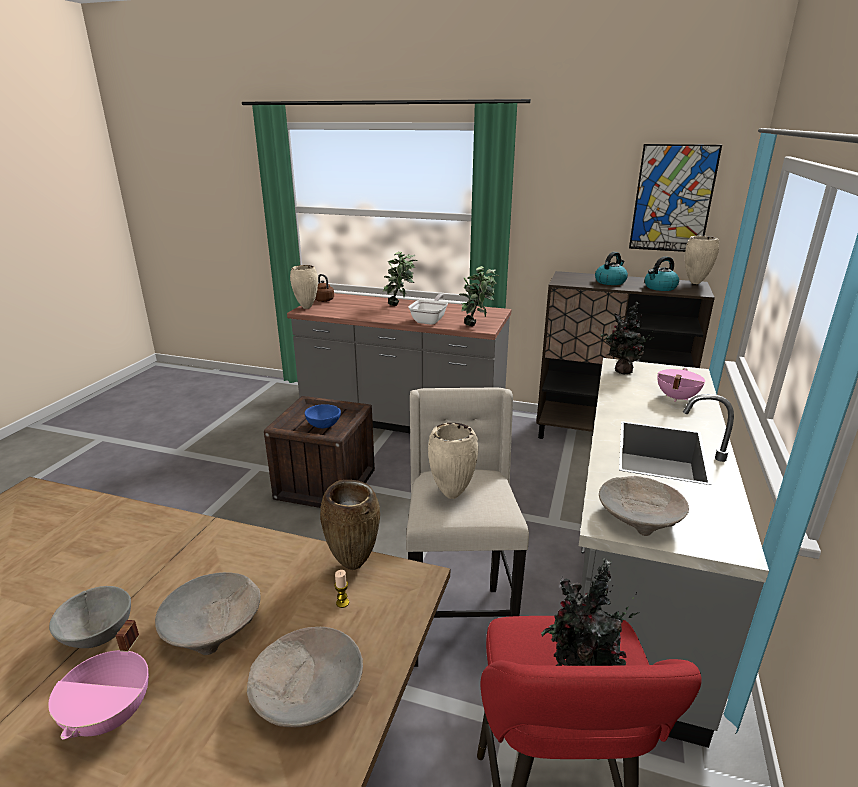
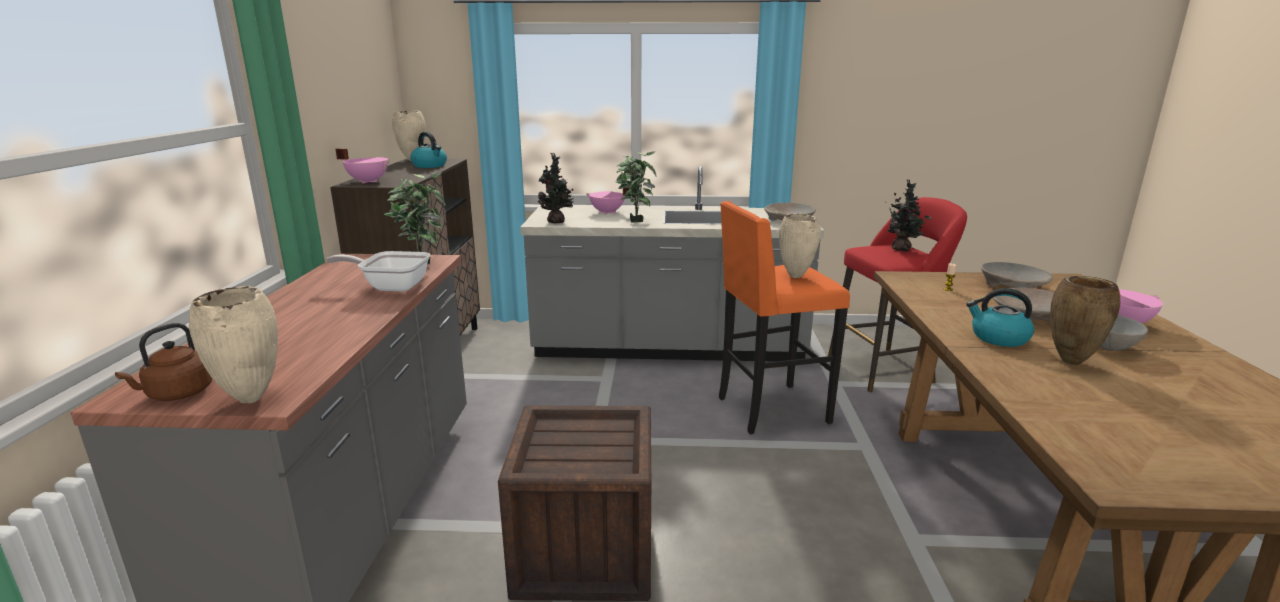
camera: 105 degrees left, 5 degrees down
(323, 425) = (599, 437): blue bowl -> none
(354, 565) = (913, 291): brown vase -> brown vase (1069, 361)
(400, 305) = (283, 314): potted plant -> potted plant (635, 221)
(458, 623) = (770, 410): beige stool -> orange stool
(575, 276) = (368, 181): none -> pink cooking pot
(610, 282) = (400, 174): kettle -> kettle (998, 338)
(673, 199) = (369, 75): picture -> none

